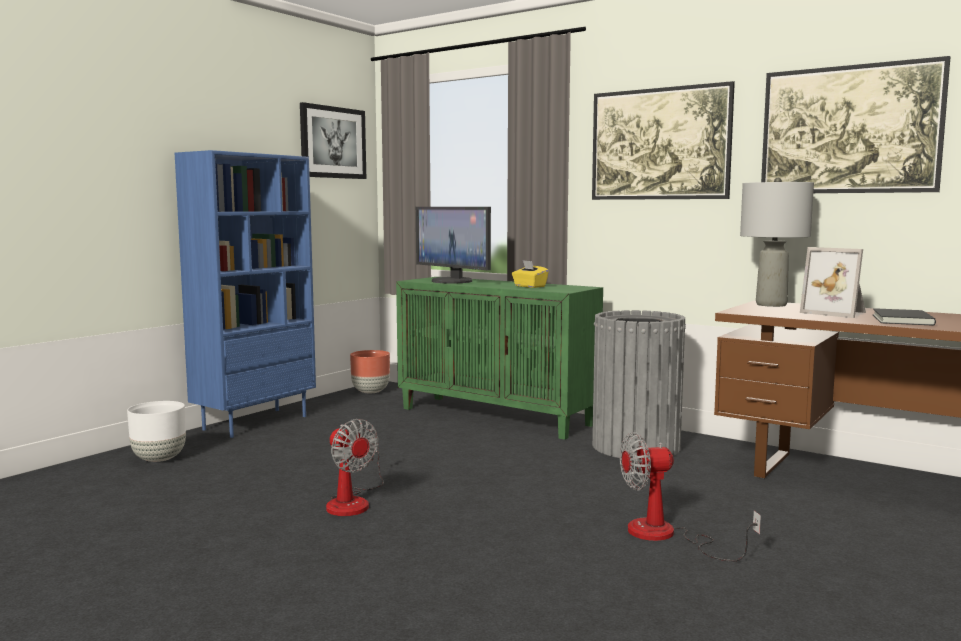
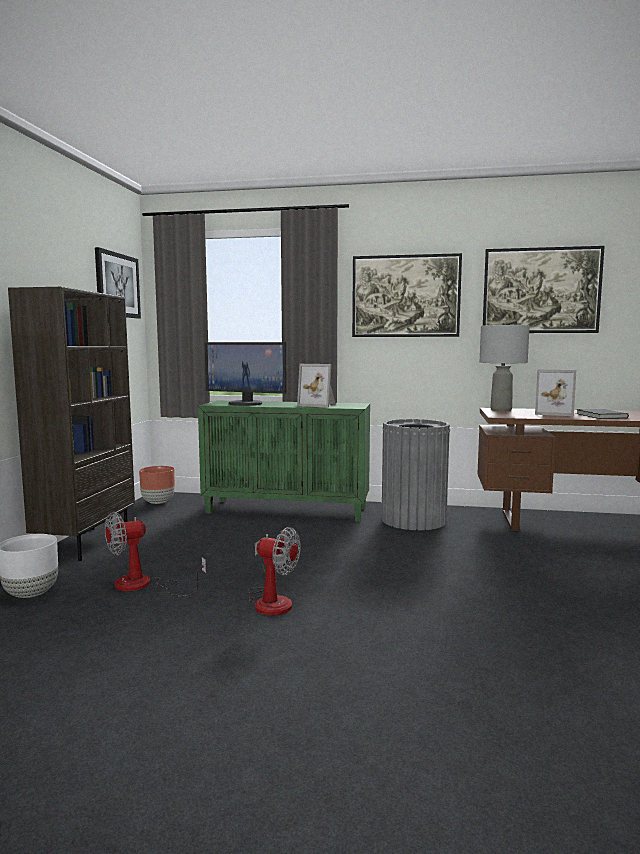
camera: 25 degrees left, 0 degrees up
(255, 422) = (86, 543): blue bookcase -> brown bookcase
(529, 286) = (319, 405): yellow tissue box -> picture frame
(666, 536) = (521, 582): fan -> fan (144, 585)

